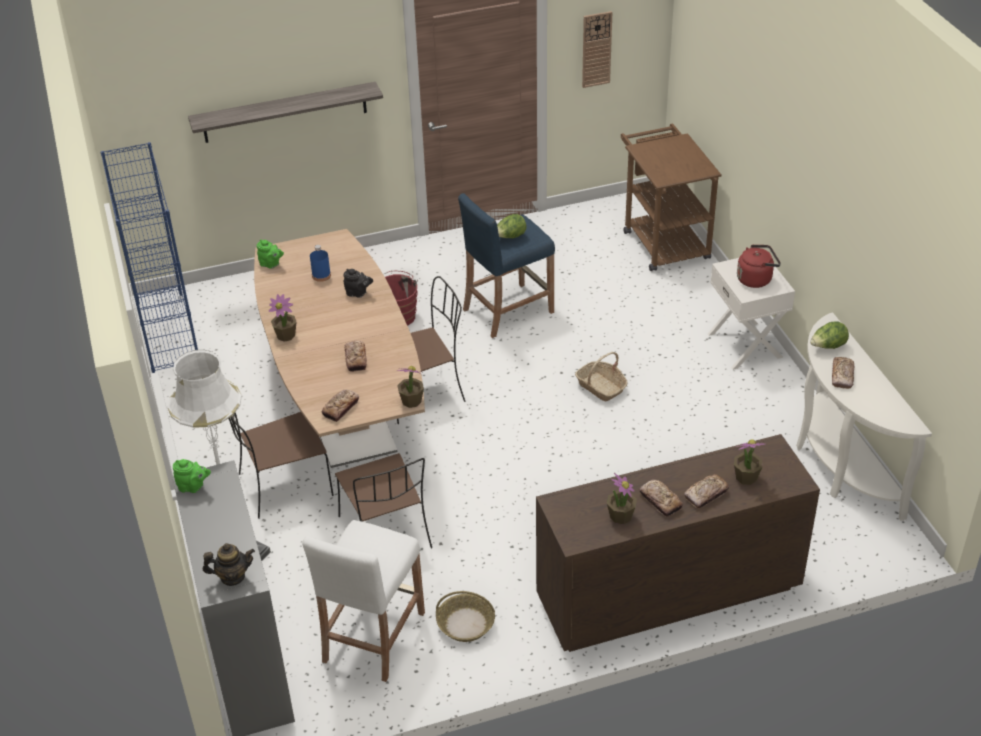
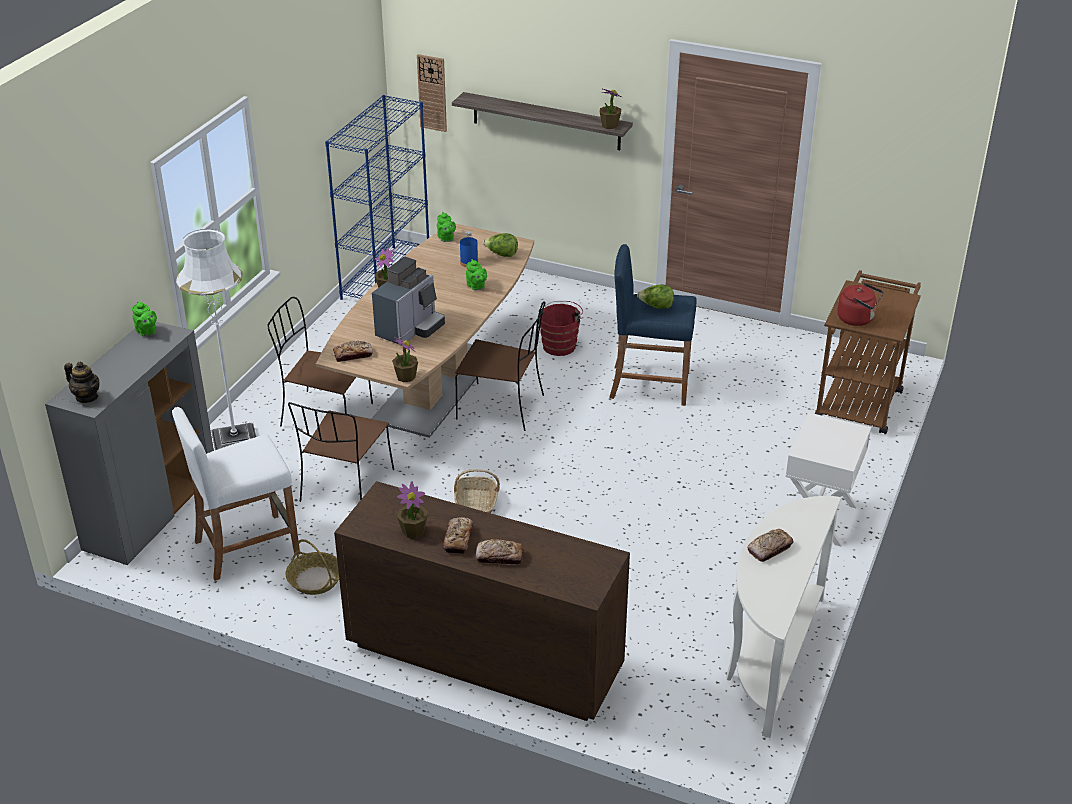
camera: 40 degrees right, 5 degrees down
(356, 359) = (410, 329): bread -> coffee machine
(358, 293) = (476, 287): black teapot -> green teapot
(596, 49) = (865, 173): wall clock -> wall clock (432, 93)
(601, 387) = (646, 480): basket -> basket (476, 504)
(746, 477) = (549, 564): potted plant -> potted plant (609, 125)
(756, 279) = (830, 444): red kettle -> red kettle (857, 319)
(828, 347) = (792, 520): lettuce -> lettuce (501, 255)

